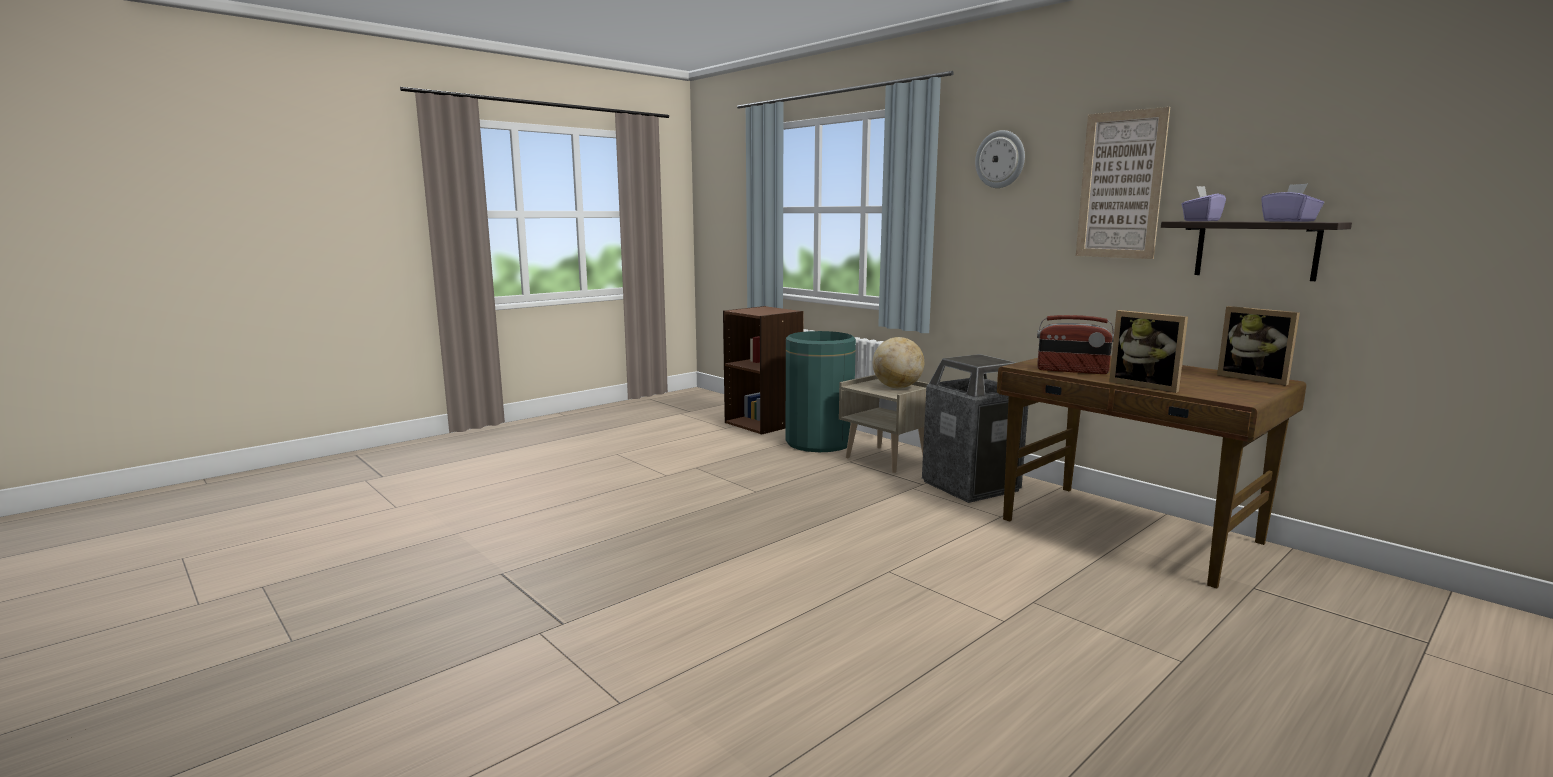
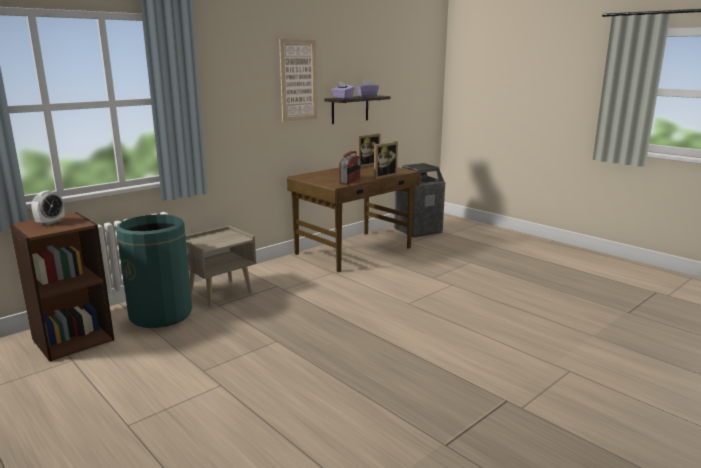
camera: 90 degrees left, 5 degrees up
(766, 310) = (50, 222): none -> alarm clock
(897, 387) = (218, 237): globe -> none
(970, 486) = (284, 274): trash can -> trash can (417, 230)
(1000, 159) = (231, 63): wall clock -> none

